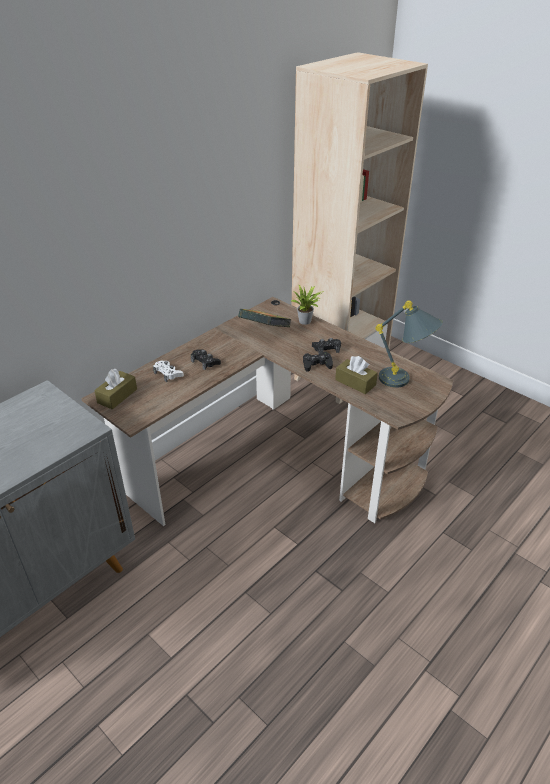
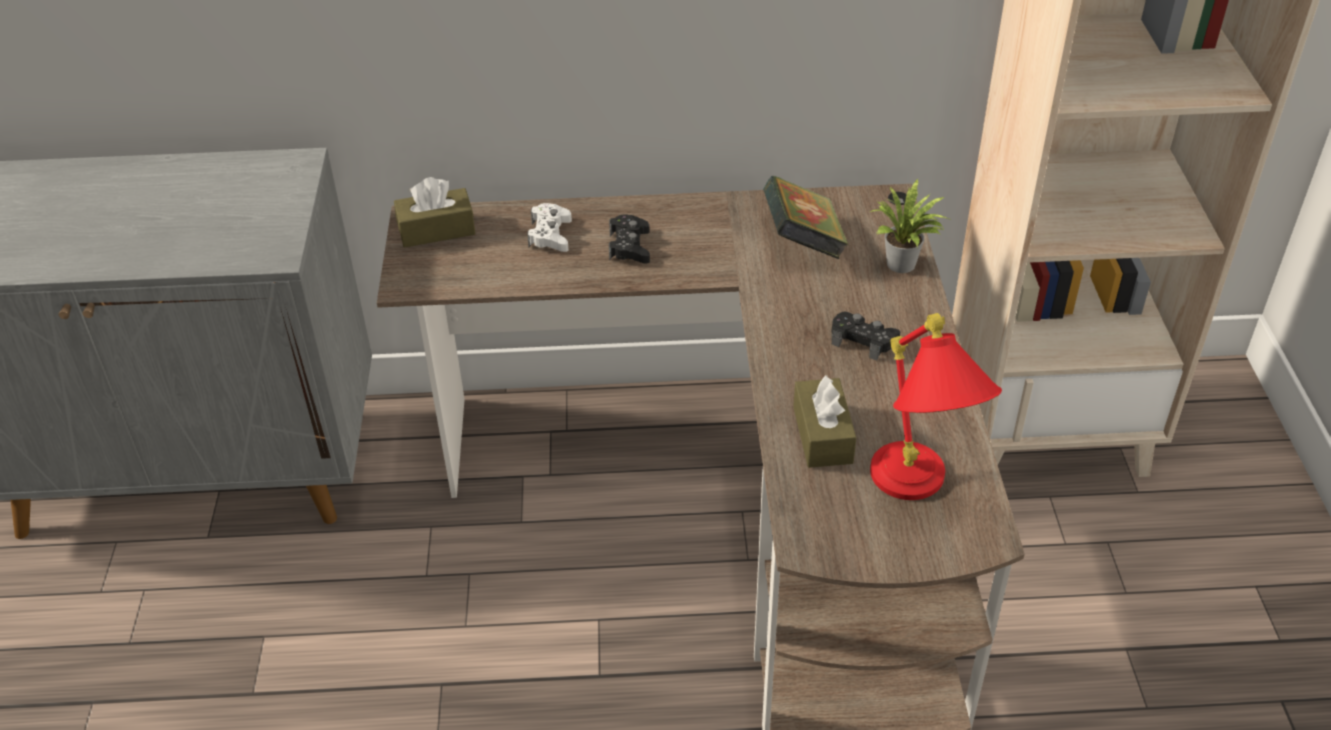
camera: 45 degrees right, 5 degrees up
(317, 364) = (803, 359): black game controller -> none
(404, 382) = (918, 493): grey table lamp -> red table lamp

